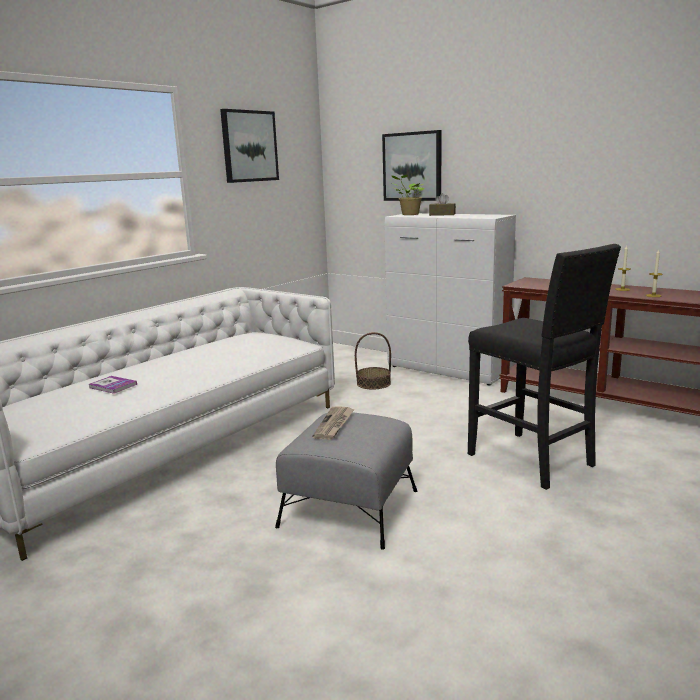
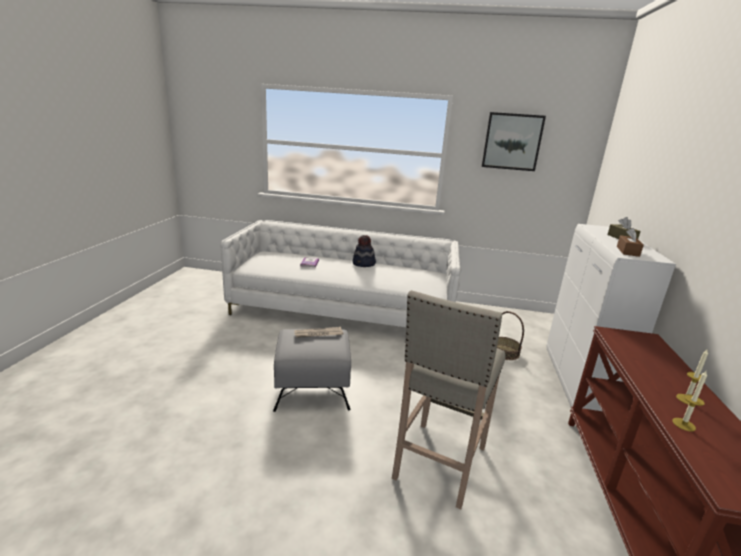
camera: 60 degrees right, 5 degrees up
(176, 356) = (364, 264): none -> hat
(409, 214) = (603, 228): potted plant -> none
(412, 166) = (637, 184): picture -> none
(481, 216) = (627, 251): none -> brown tissue box
(532, 461) = (438, 463): black stool -> beige stool

